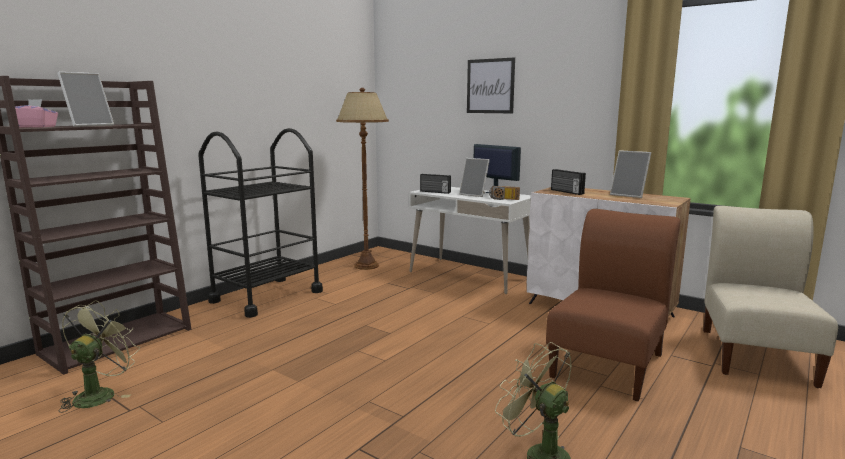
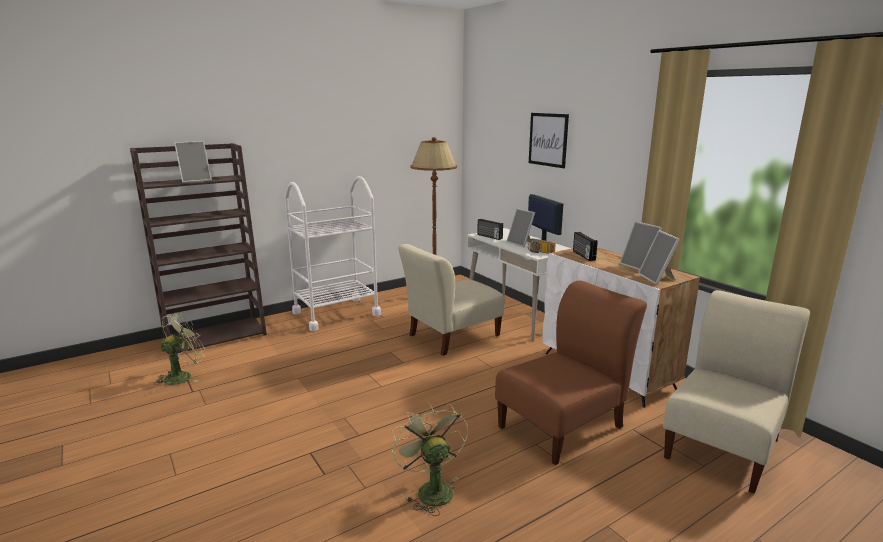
camera: 20 degrees right, 5 degrees up
(37, 127) = (160, 182): pink tissue box -> none
(267, 296) = (336, 313): black cart -> white cart
(420, 302) = (451, 337): none -> beige chair
(661, 201) = (657, 279): none -> picture frame

